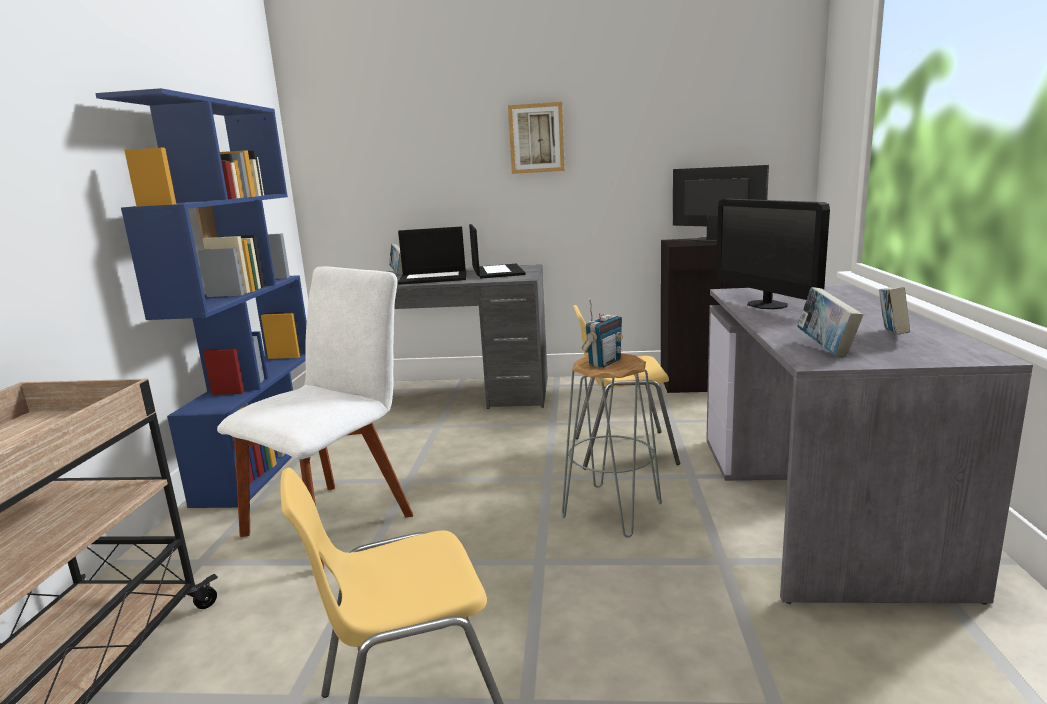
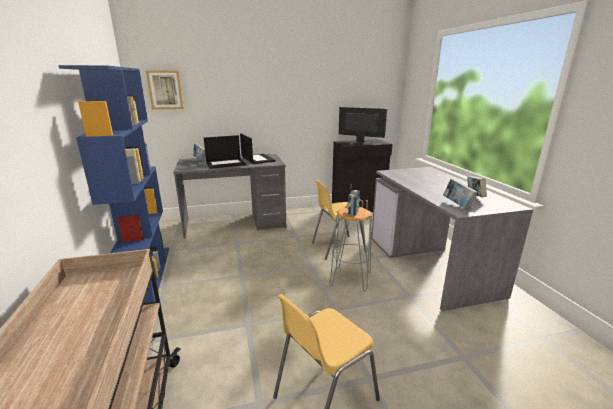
camera: 20 degrees left, 5 degrees up
(334, 520) = (215, 304): white chair -> none
(536, 138) = (273, 88): picture -> picture (165, 90)
(767, 305) = (410, 180): monitor -> none

